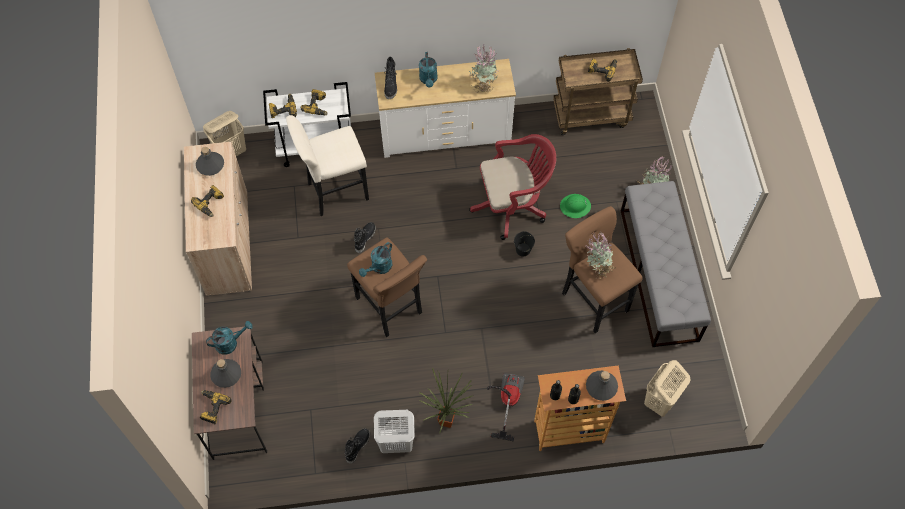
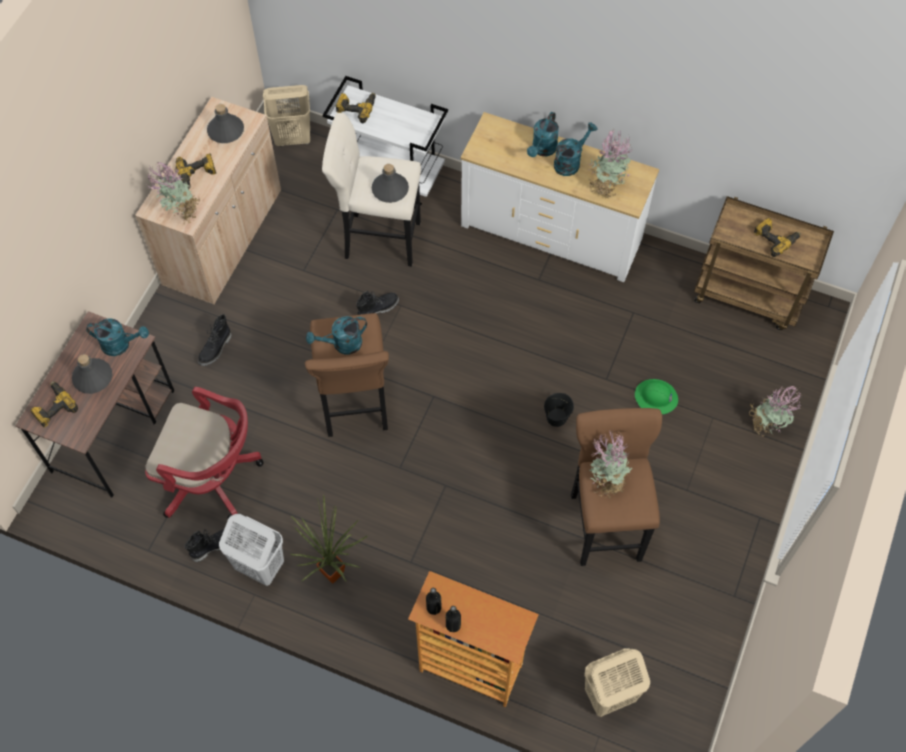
camera: 30 degrees right, 0 degrees up
(217, 235) = (181, 213): none -> potted plant
(317, 106) = (398, 122): power drill -> none
(391, 86) = (493, 136): black boot -> black boot (216, 349)
(451, 79) = (570, 162): none -> turquoise watering can
(506, 401) = (418, 589): vacuum cleaner -> none
(512, 205) = (578, 358): red office chair -> red office chair (213, 478)
(601, 386) = (499, 629): grey bottle -> grey bottle (390, 189)
(659, 274) = (710, 536): grey bench -> none

